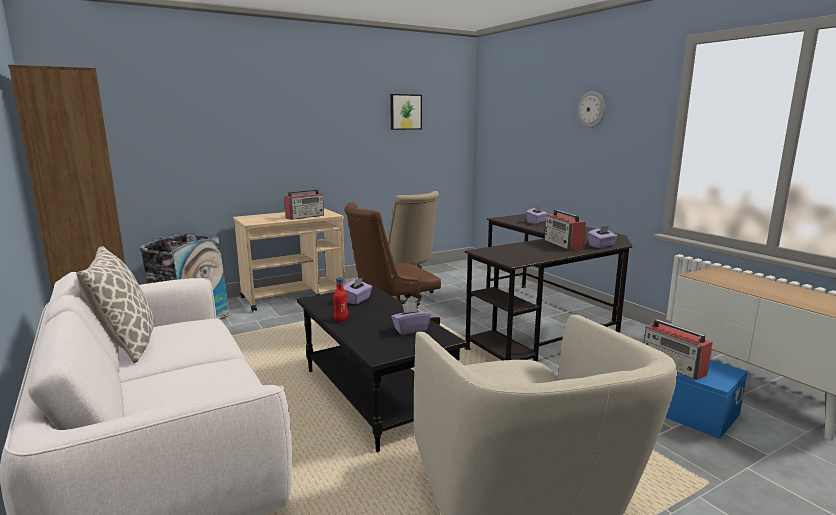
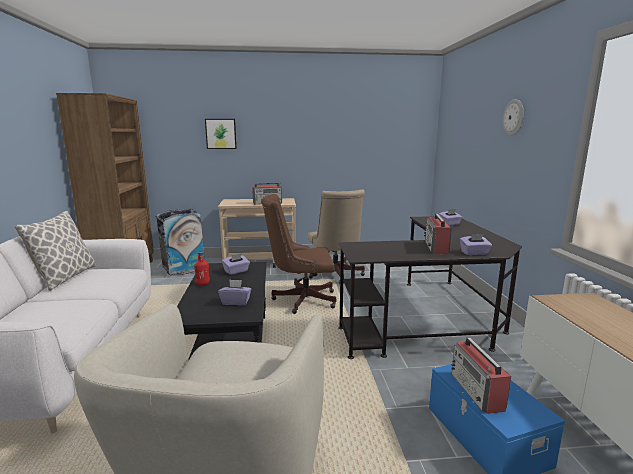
camera: 25 degrees right, 0 degrees up
(405, 112) = (368, 122): picture -> picture (221, 133)

